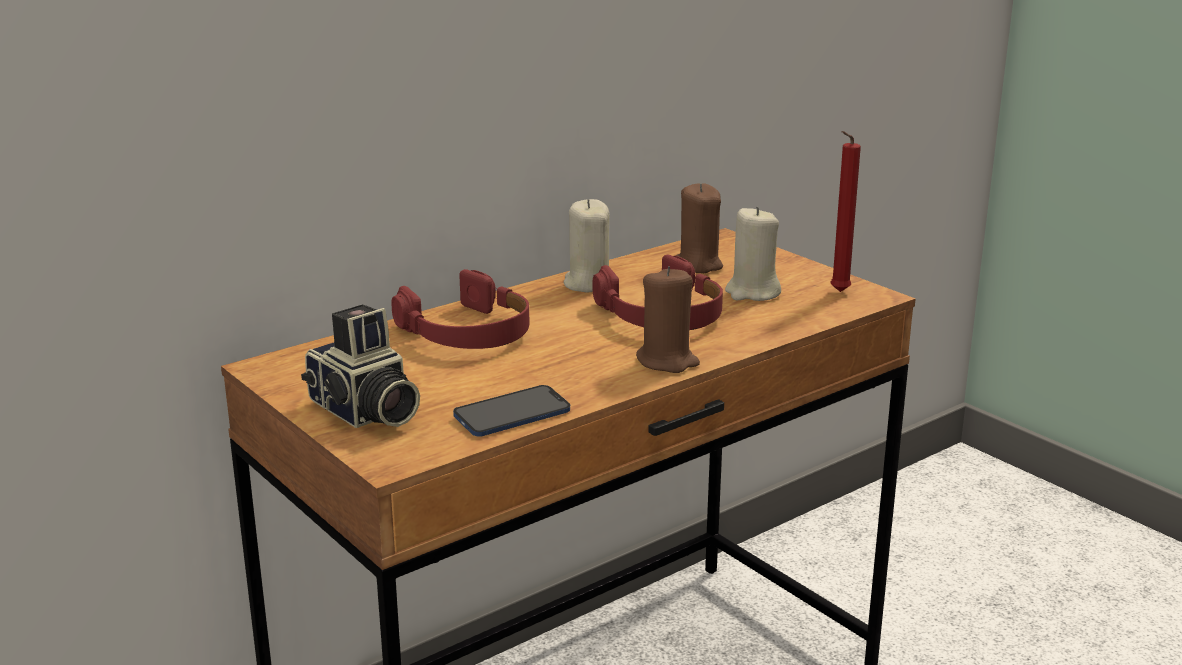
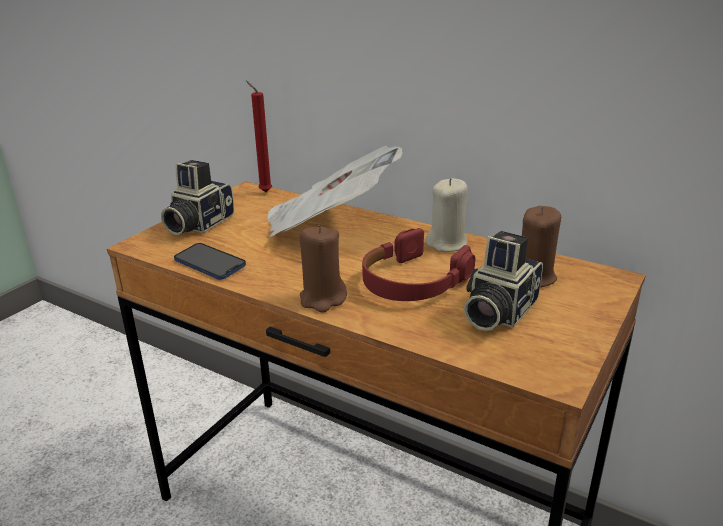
camera: 70 degrees right, 5 degrees up
(468, 332) = (329, 225): red headphones -> newspaper
(752, 292) = (497, 311): beige candle -> camera
(837, 292) = (543, 356): red candle -> red candle (264, 191)

